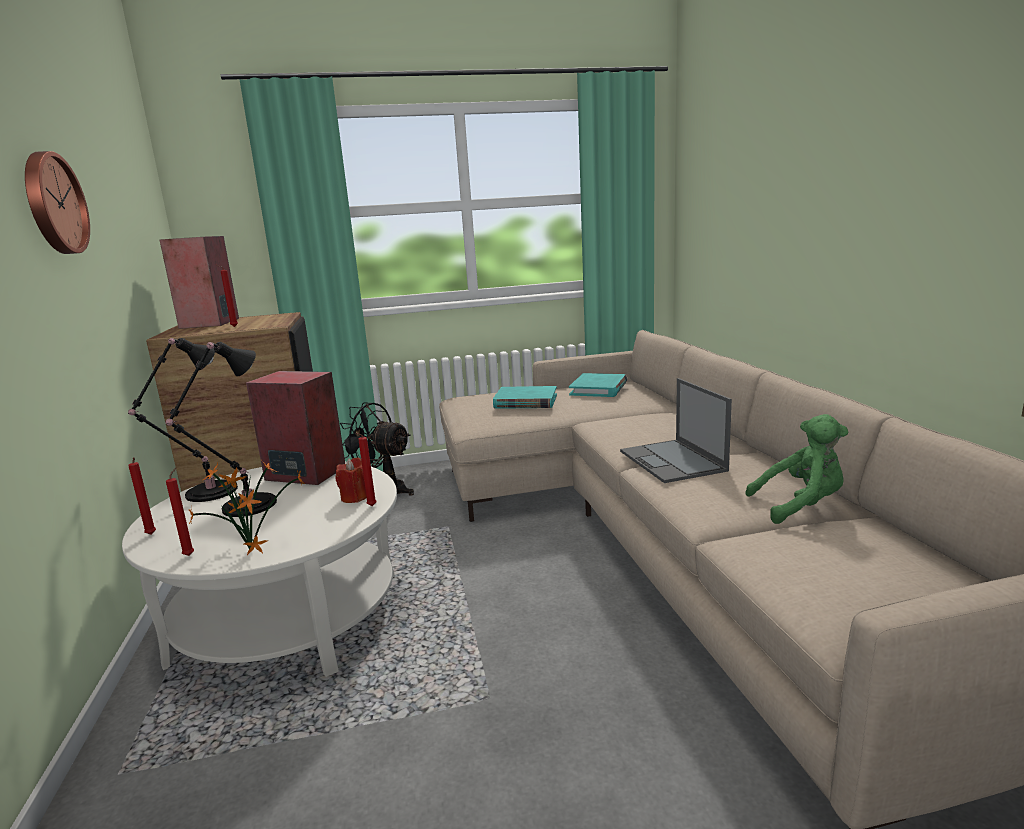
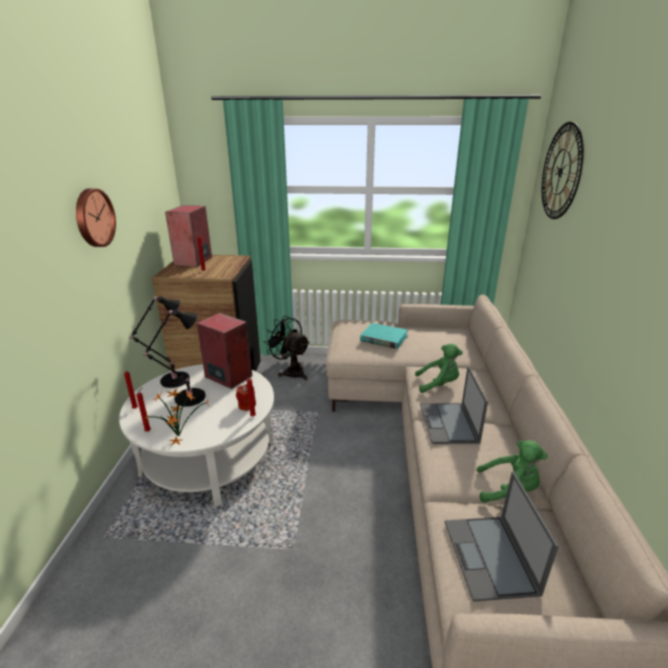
camera: 15 degrees right, 10 degrees up
(599, 388) = (438, 335): turquoise book -> none
(630, 431) = (438, 384): none -> green plush toy
(715, 146) = (561, 172): none -> wall clock
(833, 573) = (490, 557): none -> laptop

